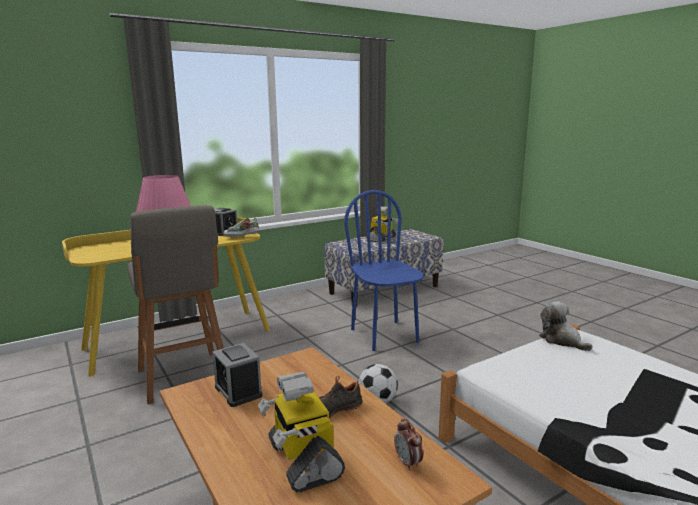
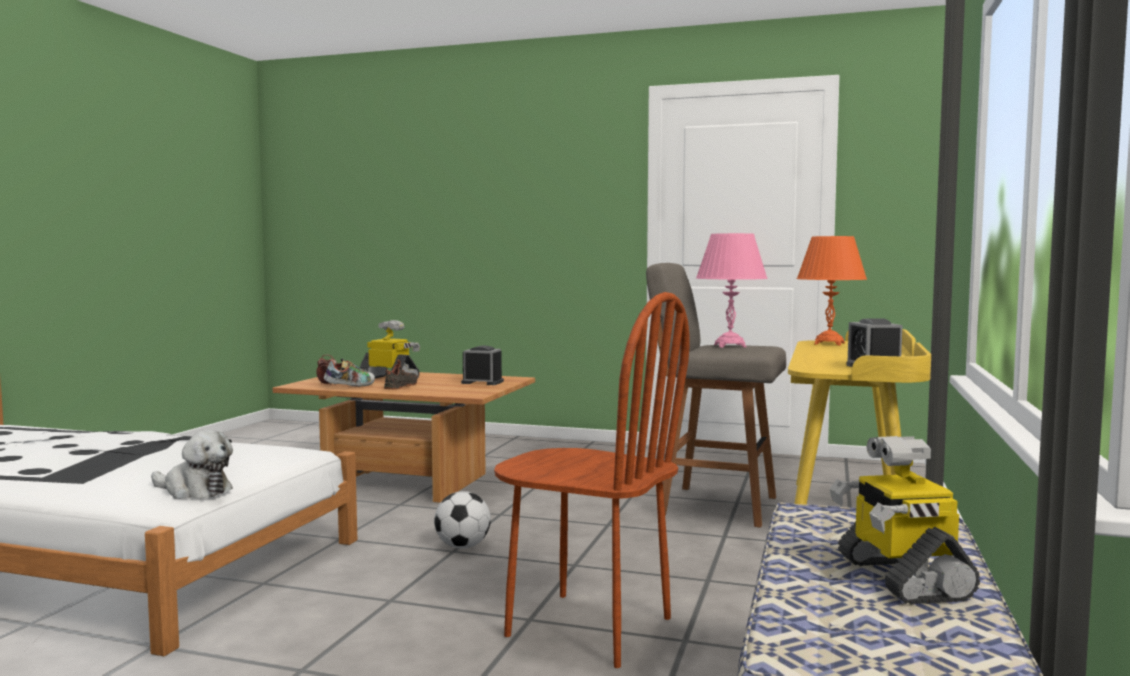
camera: 140 degrees right, 10 degrees down
(101, 255) = (829, 343): none -> orange table lamp
(241, 237) = (807, 367): shoe -> shoe (350, 386)
(384, 335) = (588, 627): blue chair -> brown chair

